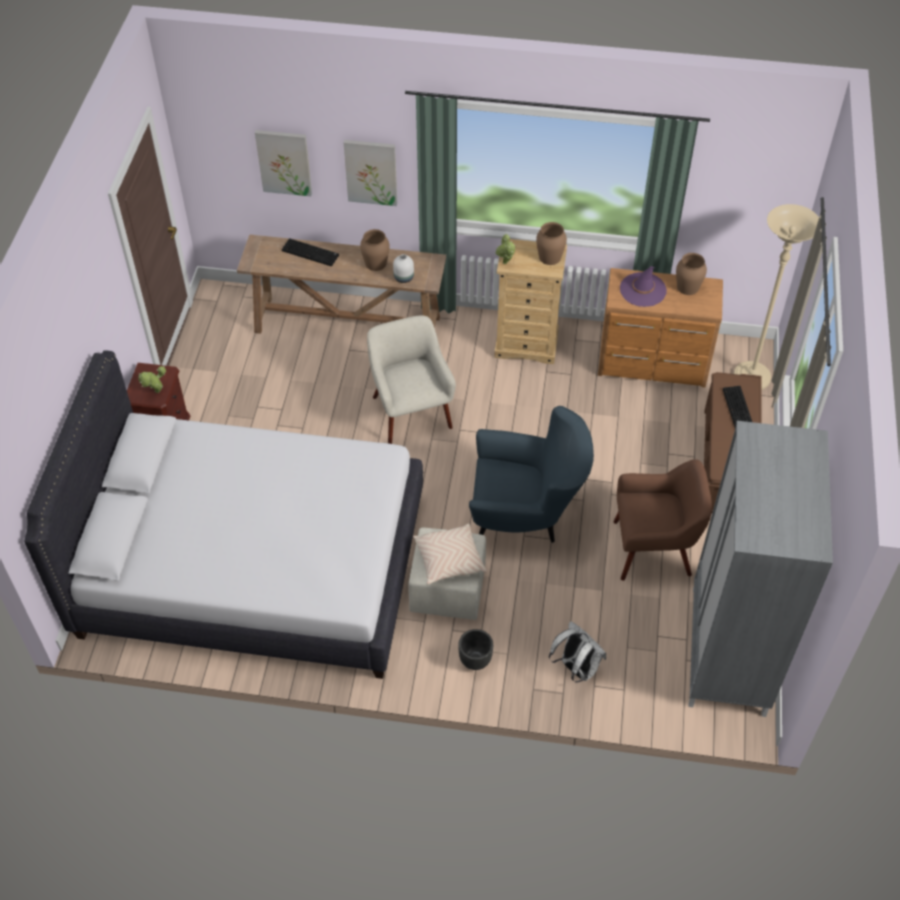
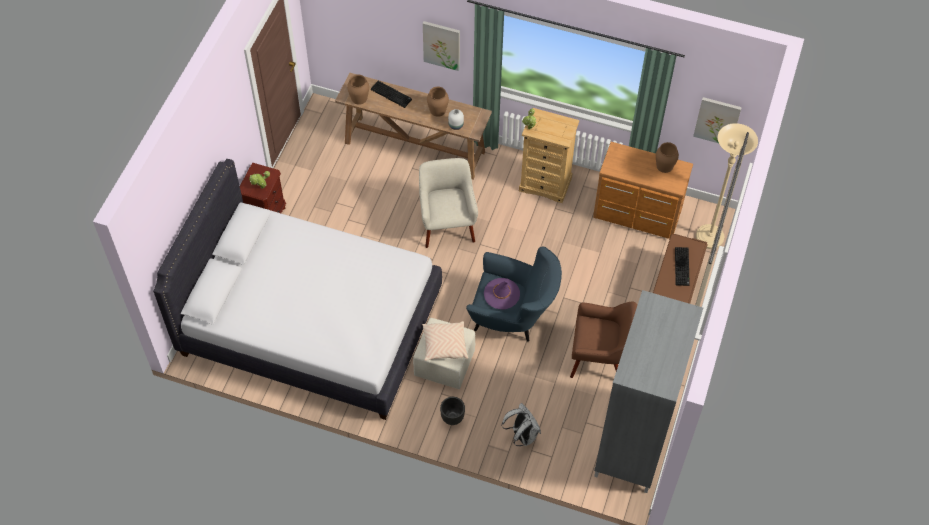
camera: 10 degrees right, 5 degrees up
(284, 162) = (379, 28): picture -> picture (717, 120)
(550, 257) = (564, 129): brown vase -> brown vase (359, 98)
(643, 290) = (630, 163): purple hat -> purple hat (501, 294)

